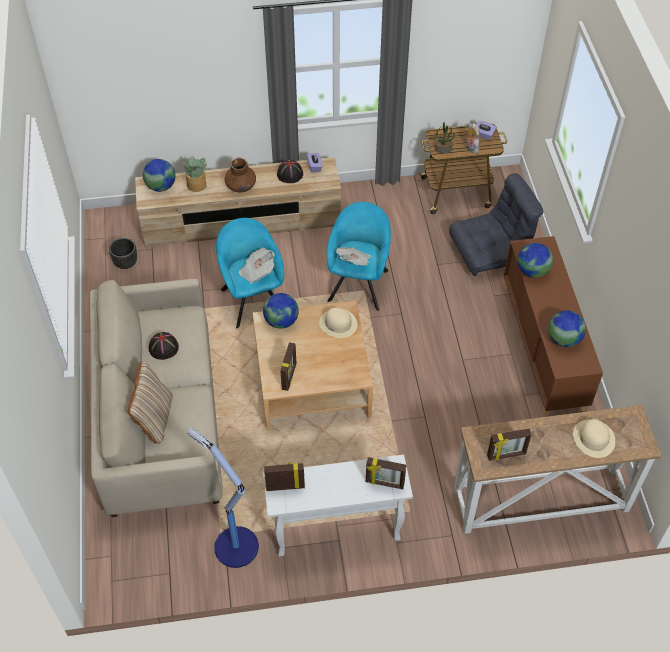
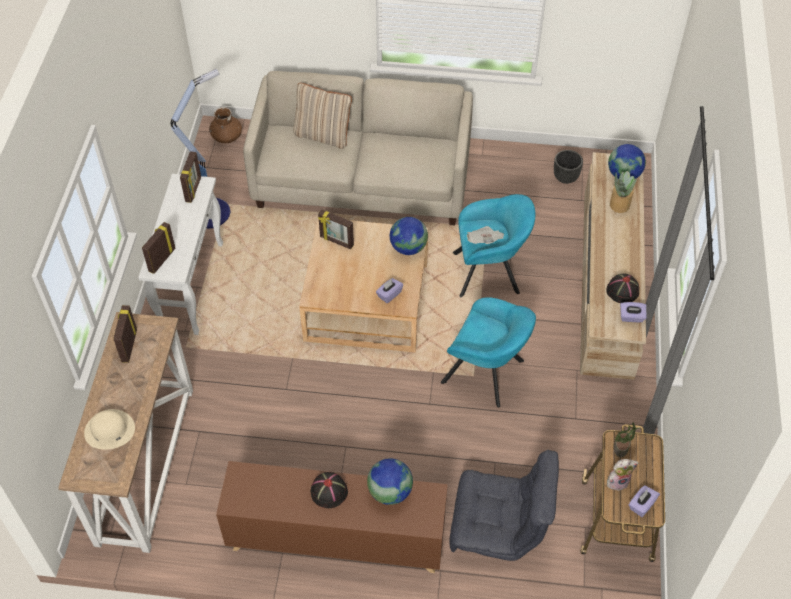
camera: 105 degrees right, 0 degrees up
(163, 348) = (400, 150): black hat -> black hat (328, 491)
(240, 185) = (611, 242): brown vase -> brown vase (226, 136)
(338, 323) = (389, 294): beige hat -> purple tissue box
(354, 262) = (474, 330): newspaper -> none
(489, 253) = (499, 528): grey armchair -> grey armchair turned 75 degrees counterclockwise
(563, 339) = (277, 489): globe -> none

